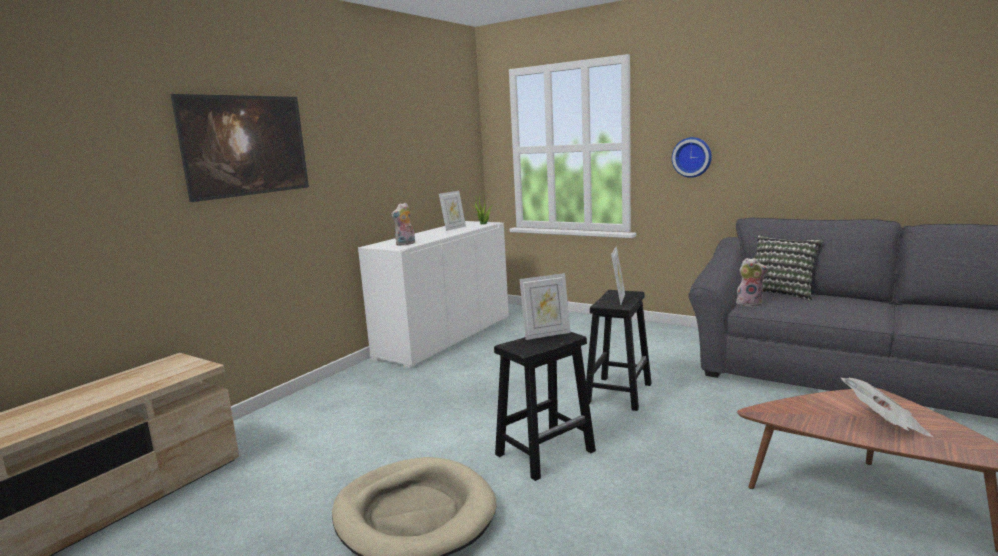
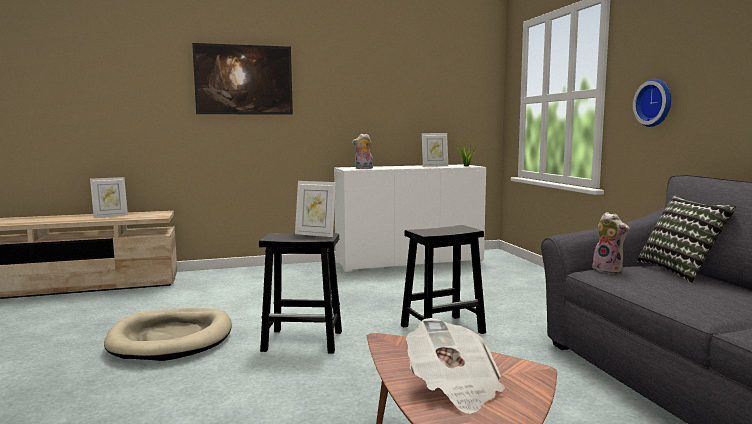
camera: 40 degrees right, 5 degrees down
(618, 299) = (443, 230): picture frame -> picture frame (110, 216)

